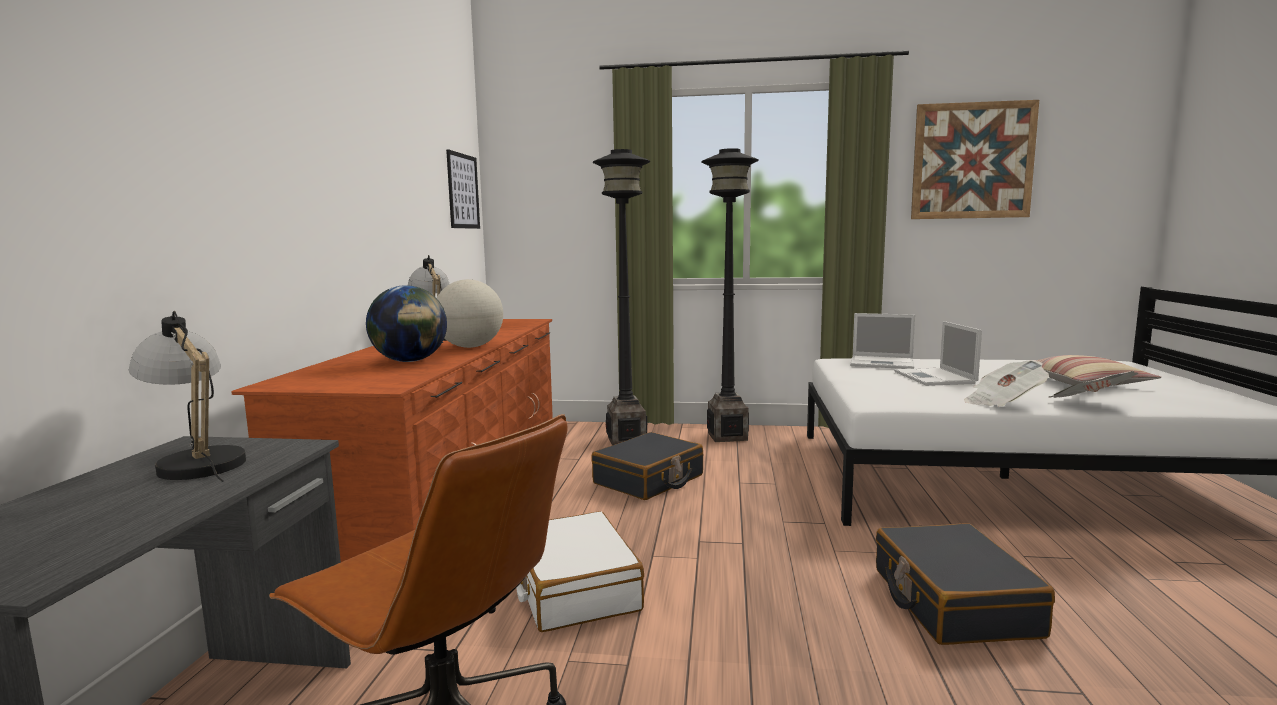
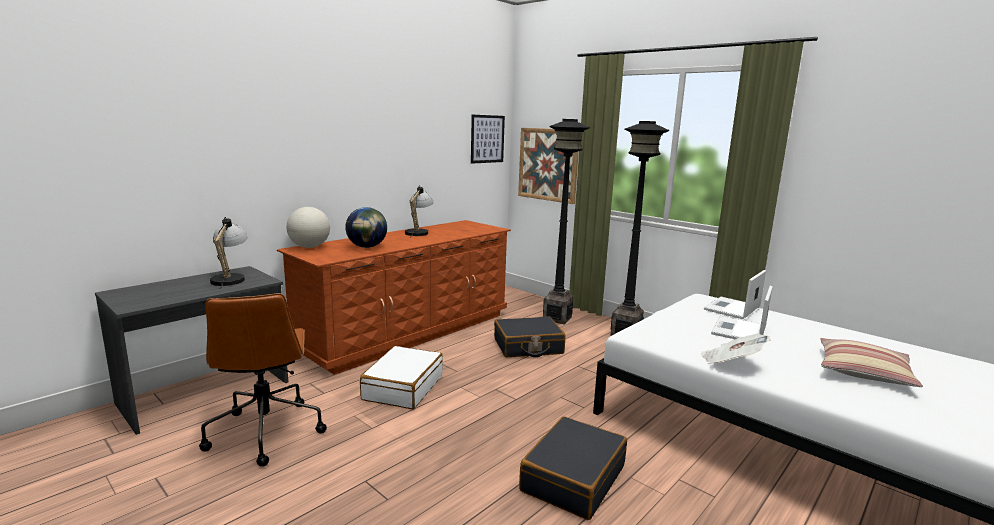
camera: 35 degrees right, 5 degrees up
(470, 347) = (413, 243): globe -> globe (309, 247)
(883, 363) = (732, 309): laptop -> laptop turned 75 degrees clockwise
(972, 161) = (880, 140): picture -> picture (548, 164)
(1089, 404) = (801, 386): newspaper -> none

